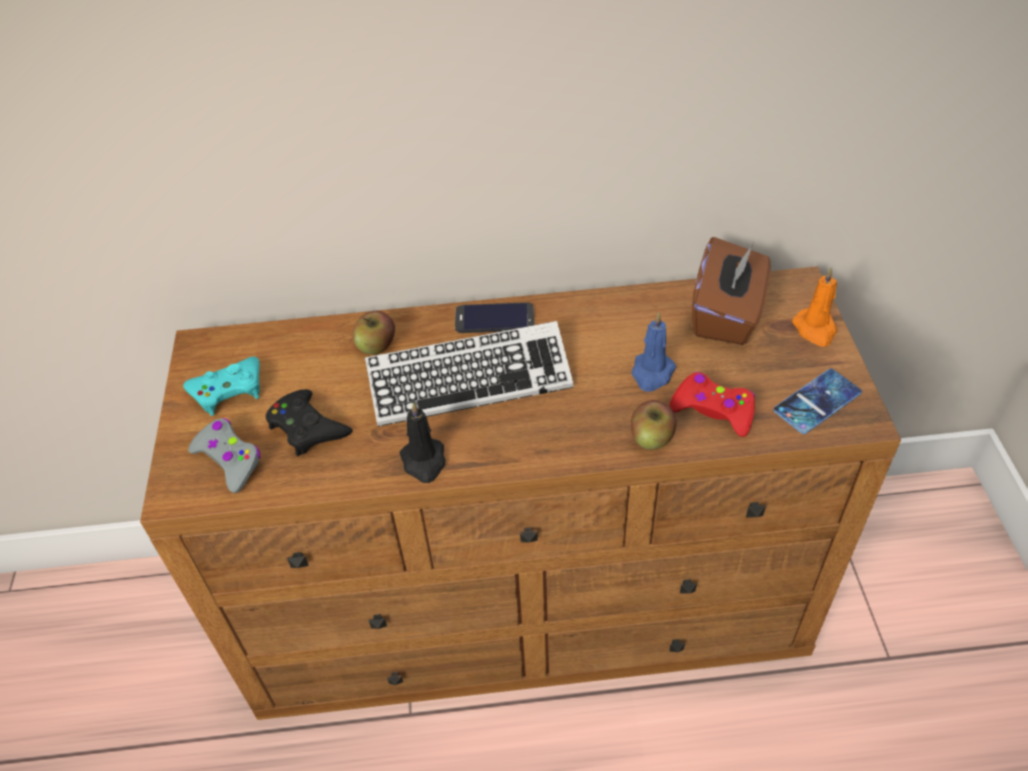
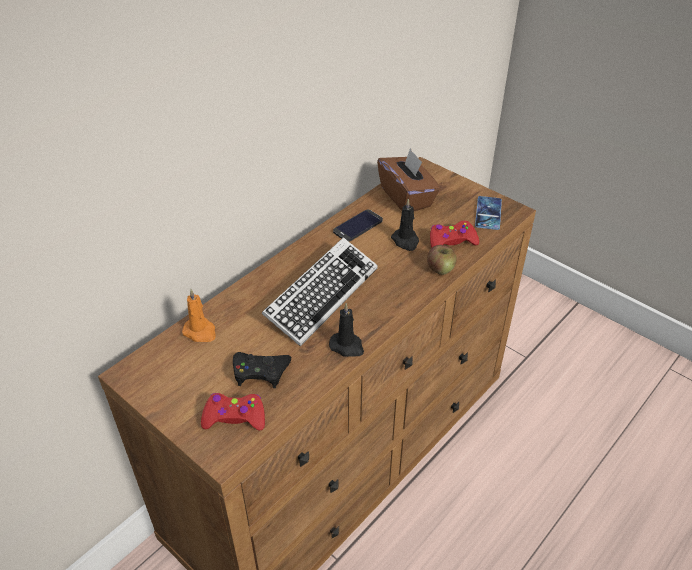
camera: 45 degrees left, 5 degrees down
(228, 390) = (182, 384): turquoise game controller -> none
(229, 460) = (234, 417): grey game controller -> red game controller
(377, 346) = (246, 309): apple -> none
(494, 318) = (295, 259): phone -> phone (357, 226)
(652, 373) = (405, 241): blue candle -> black candle
(815, 329) = (452, 184): orange candle -> orange candle (200, 332)

